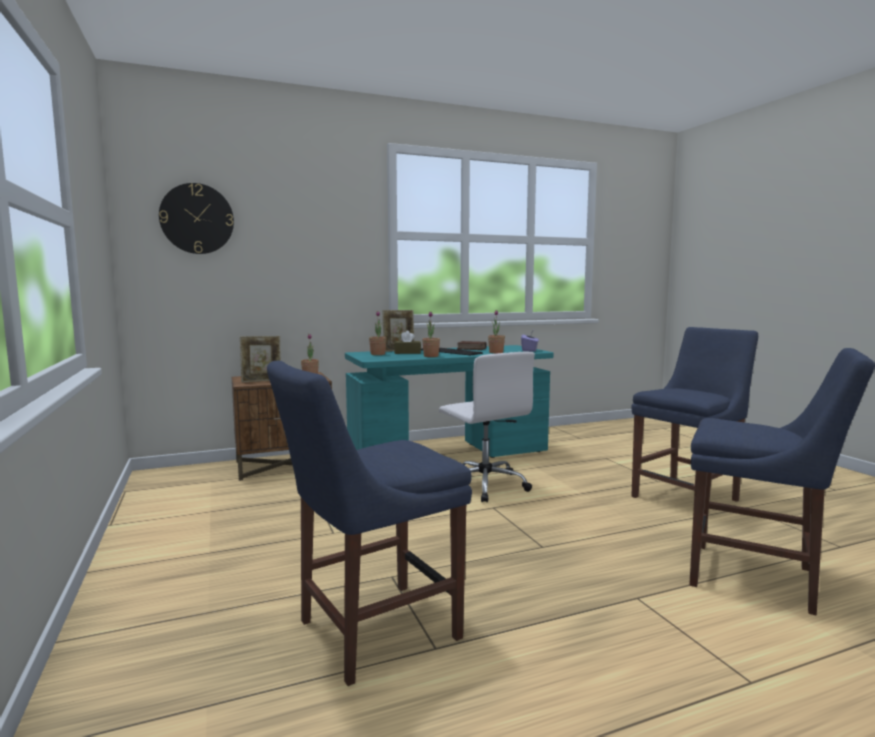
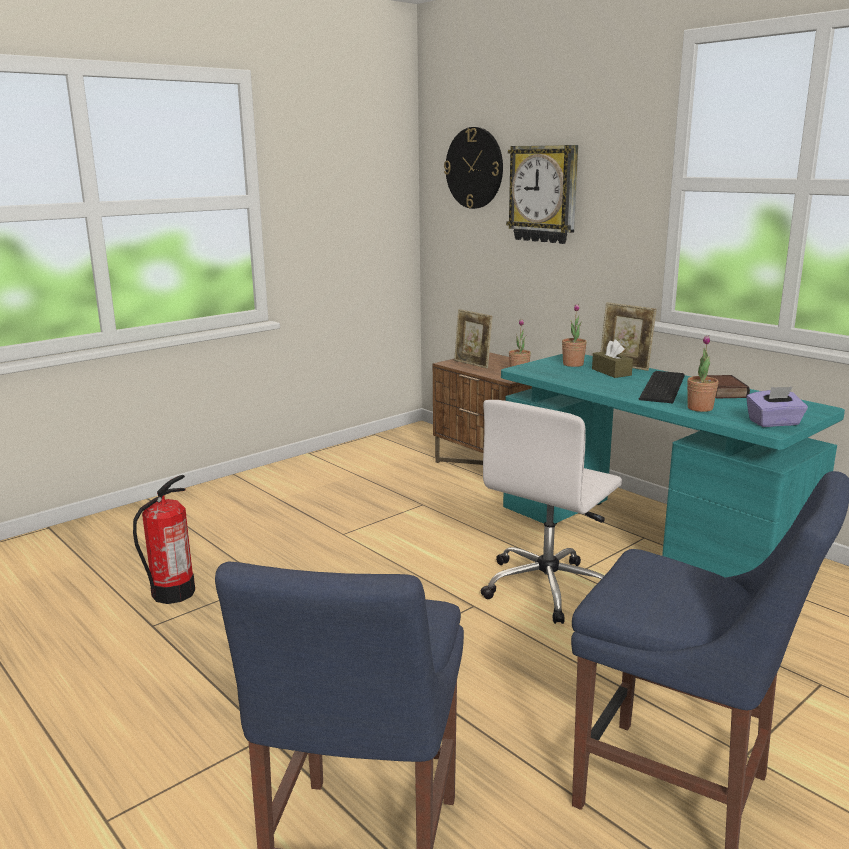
camera: 70 degrees right, 10 degrees up
(281, 241) = (544, 194): none -> wall clock
(371, 631) = (172, 593): blue chair -> fire extinguisher
(431, 356) = (594, 385): potted plant -> none

